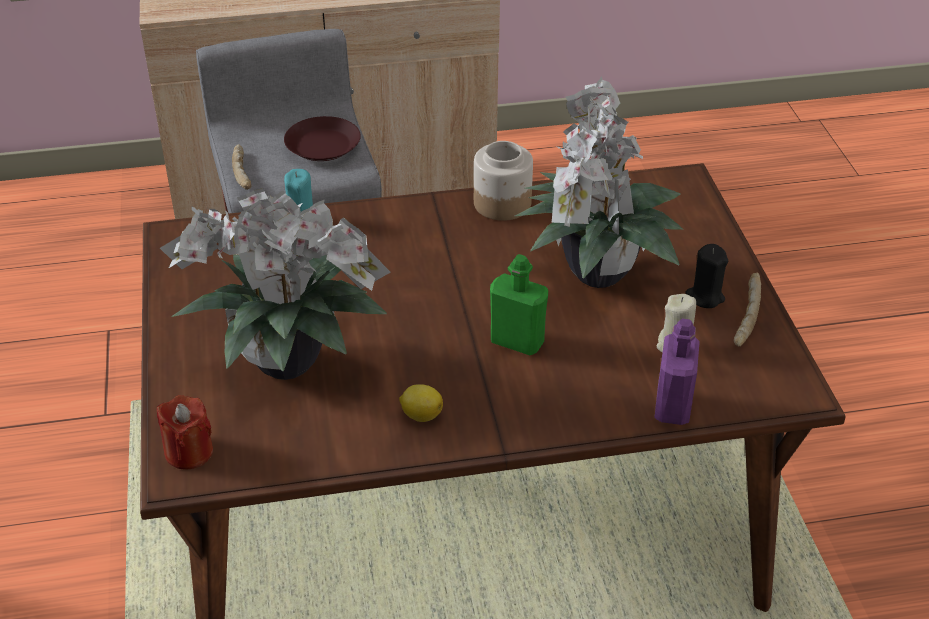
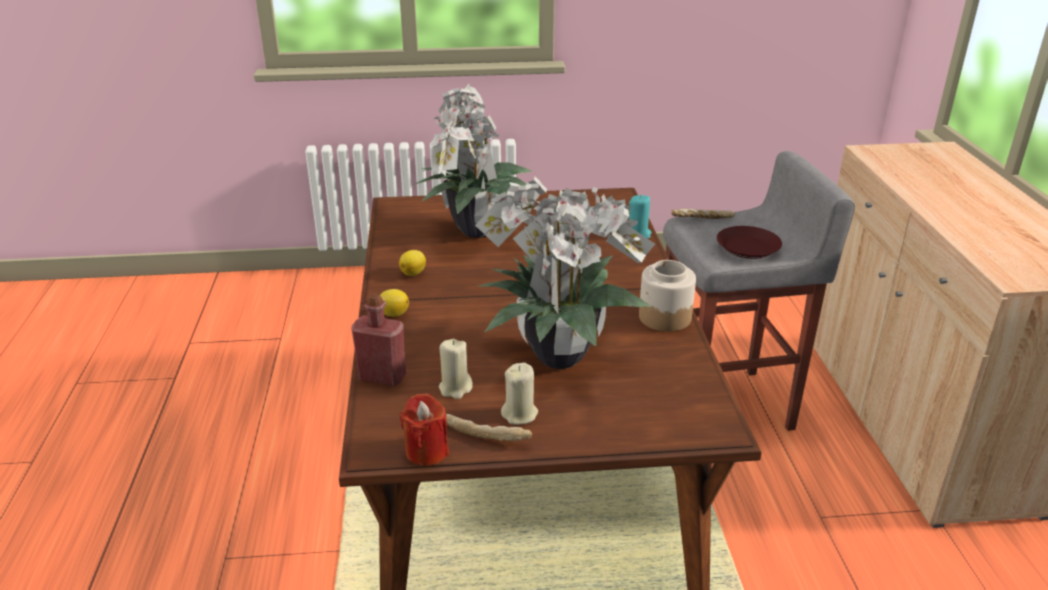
camera: 95 degrees right, 10 degrees down
(189, 452) = (409, 206): red candle -> red candle (426, 451)
(517, 342) = (479, 313): green bottle -> none
(533, 419) = (393, 314): none -> lemon
(672, 407) = (382, 377): purple bottle -> red bottle
(705, 297) = (520, 414): black candle -> beige candle

